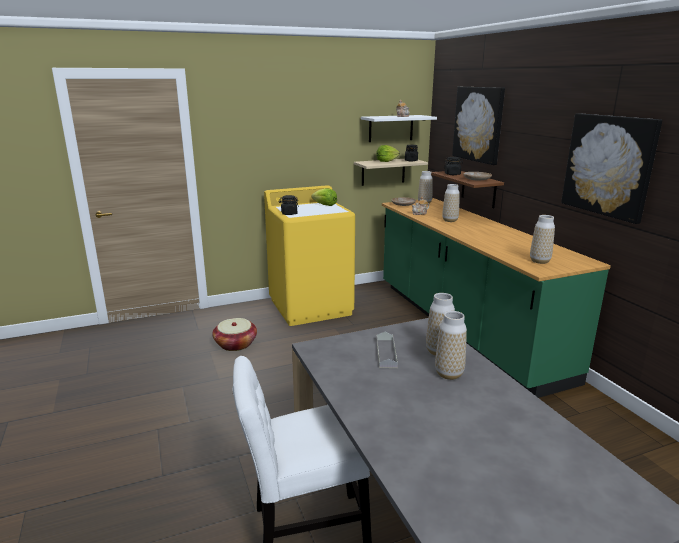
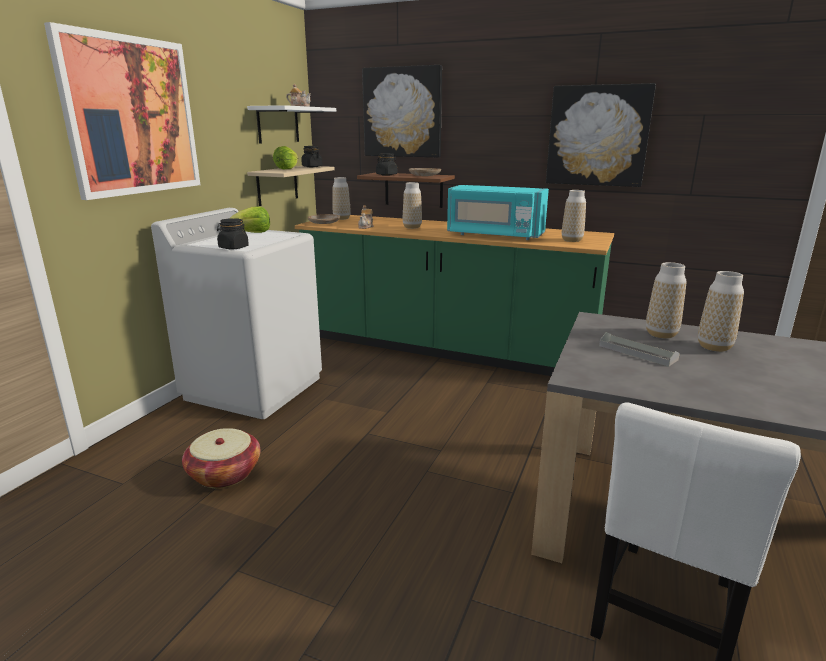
camera: 45 degrees left, 0 degrees up
(264, 128) = (132, 116): none -> picture
(311, 307) = (254, 388): yellow washing machine -> white washing machine
(489, 241) = (494, 235): none -> turquoise microwave

